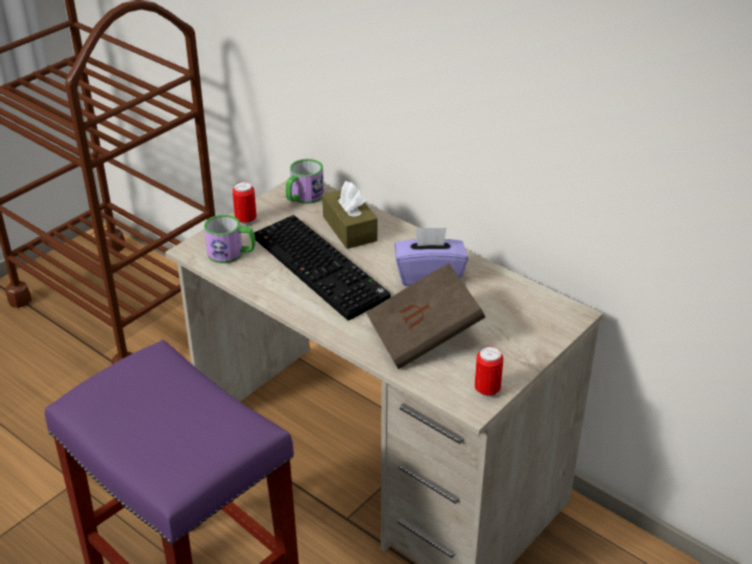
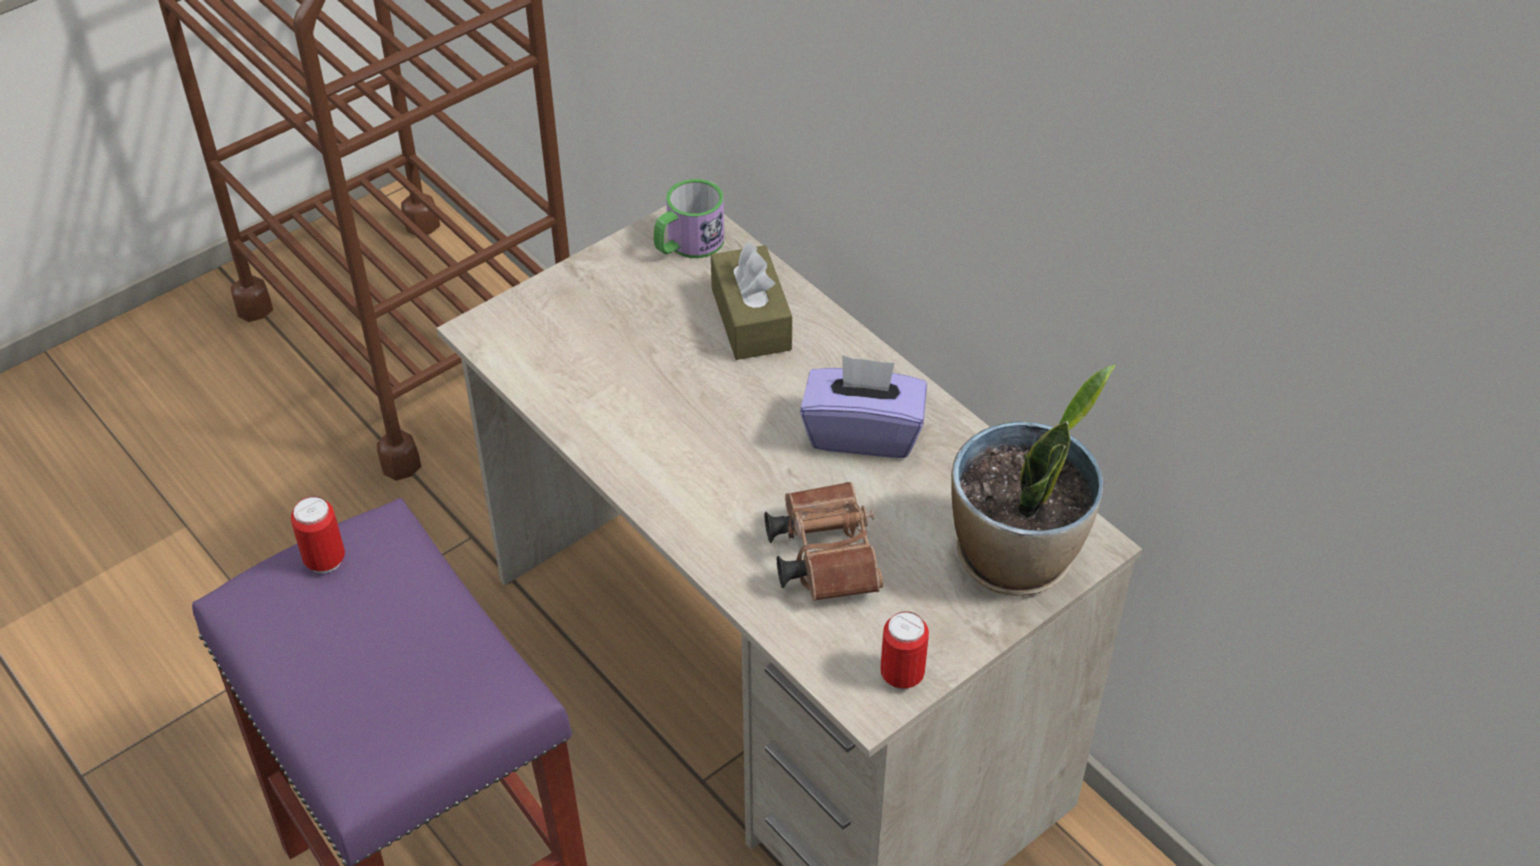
camera: 10 degrees right, 10 degrees up
(231, 253) = (543, 345): mug -> none
(246, 220) = (581, 280): can -> can (325, 560)
(322, 267) = (687, 393): keyboard -> none
(424, 336) = (823, 554): brown book -> brown binoculars
(534, 325) = (1015, 558): none -> potted plant

